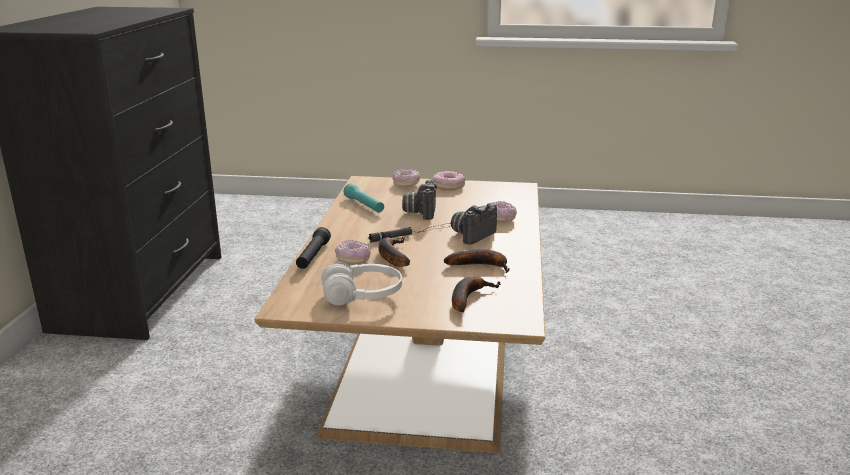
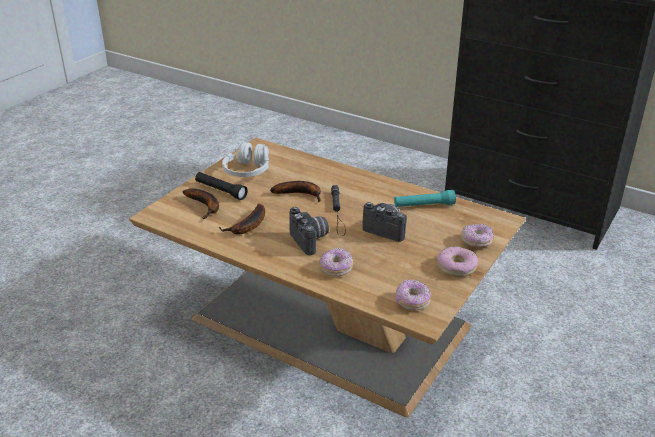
camera: 115 degrees right, 10 degrees up
(313, 256) = (327, 165): black flashlight -> black flashlight (220, 191)
(353, 260) = (306, 178): donut -> donut (412, 301)

